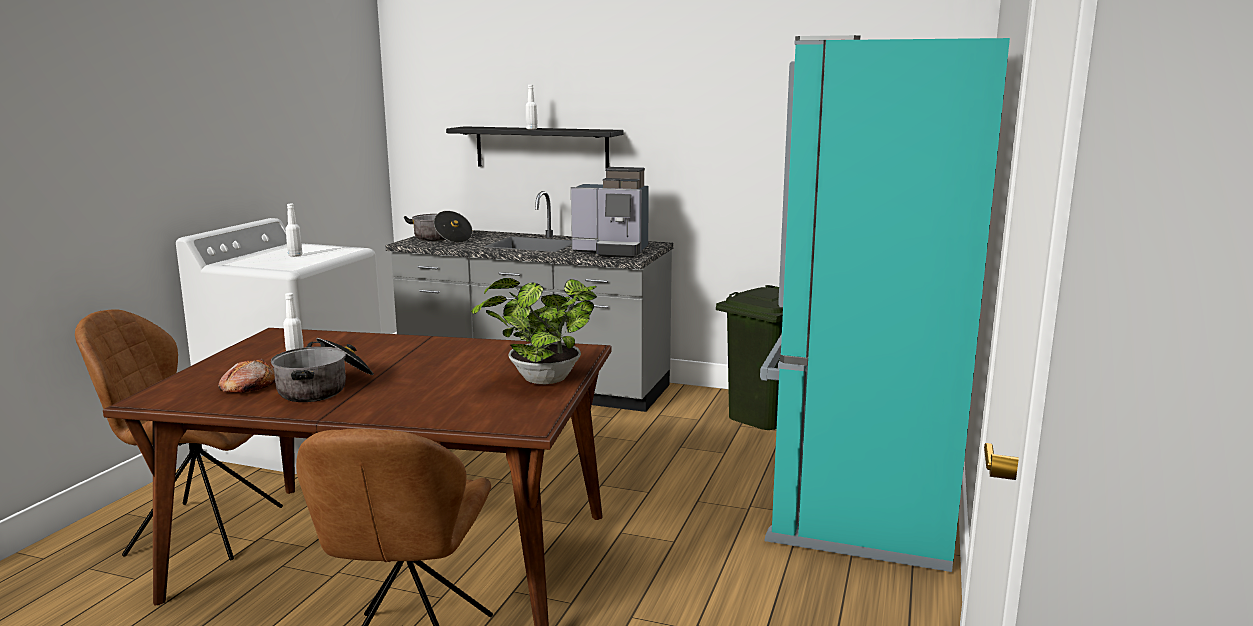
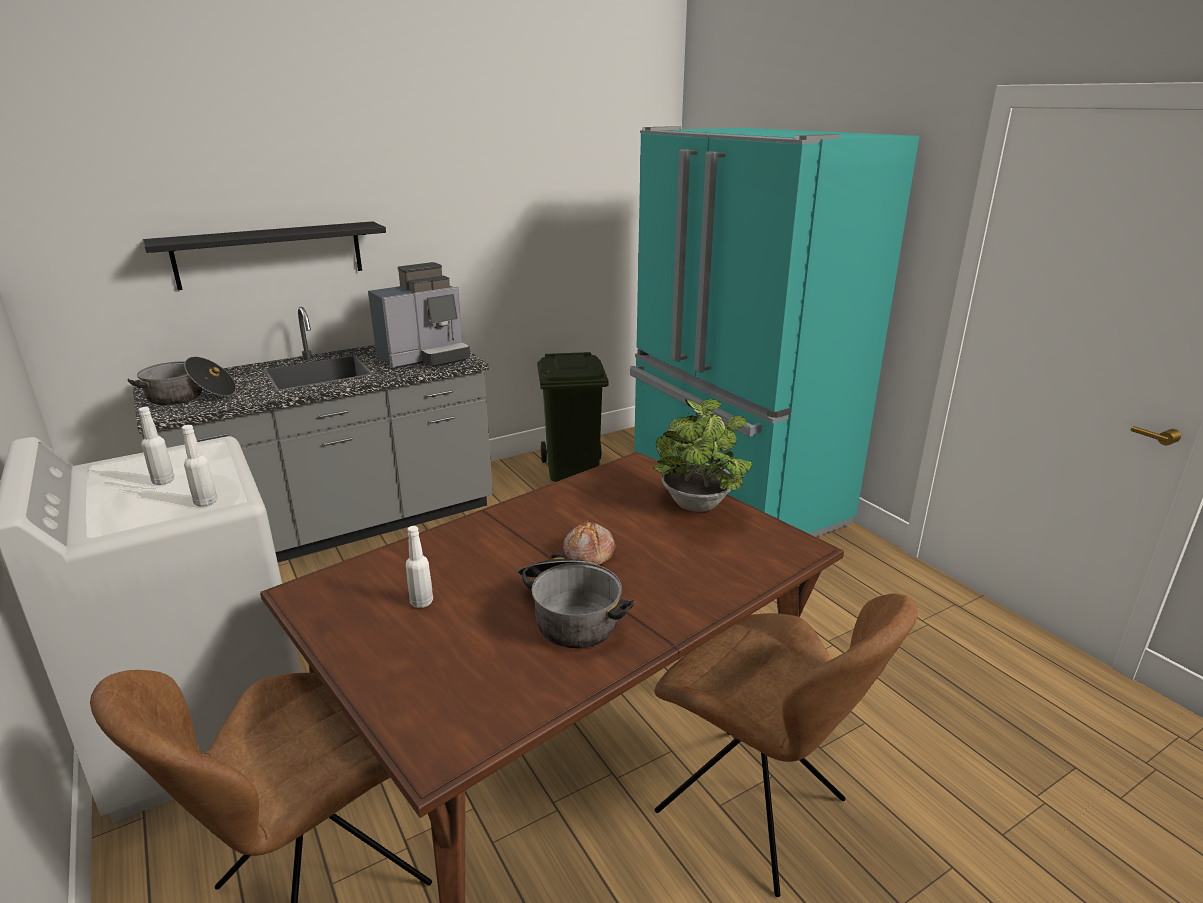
camera: 50 degrees left, 10 degrees up
(248, 387) = (499, 663): bread -> bread (588, 554)
(531, 129) = (273, 233): white bottle -> white bottle (206, 502)

